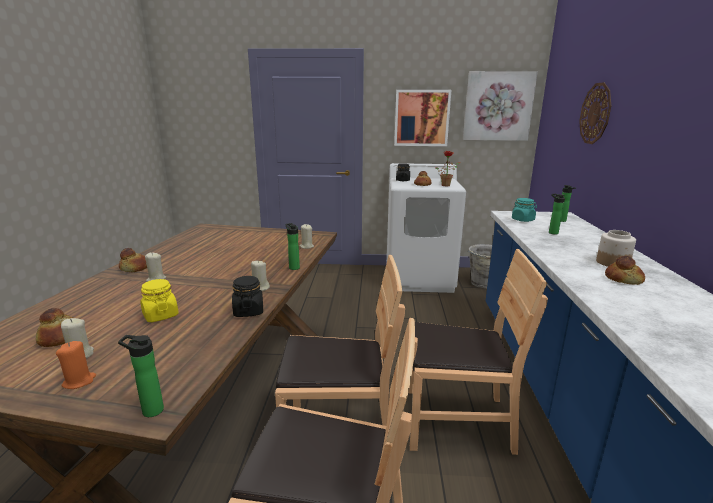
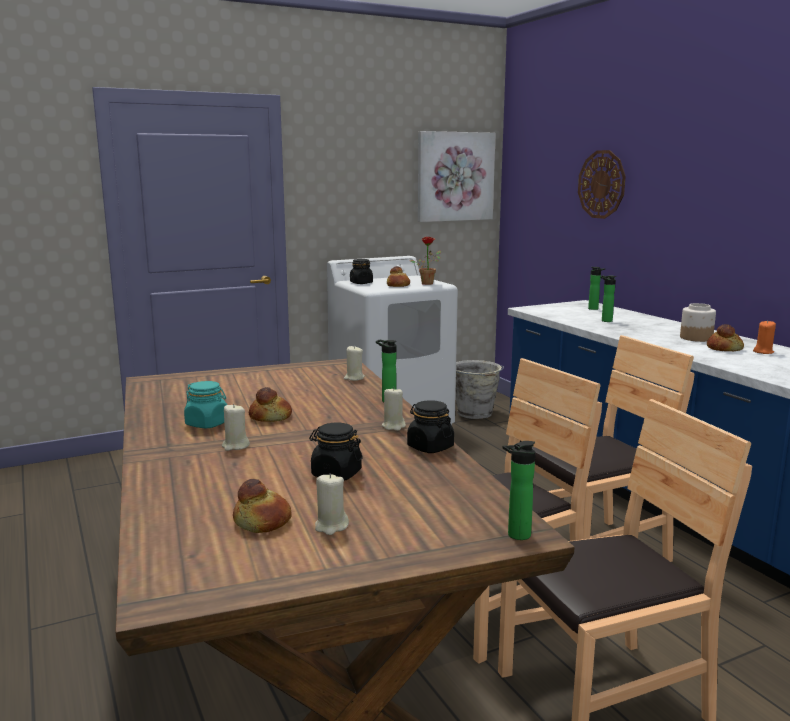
camera: 30 degrees left, 5 degrees down
(79, 381) = (389, 542): orange candle -> orange candle (763, 352)
(135, 268) = (168, 441): bread -> bread (271, 417)
(160, 315) = (336, 474): yellow jar -> black jar
(421, 118) = (364, 194): picture -> none
(523, 220) = (557, 313): turquoise jar -> turquoise jar (207, 424)

